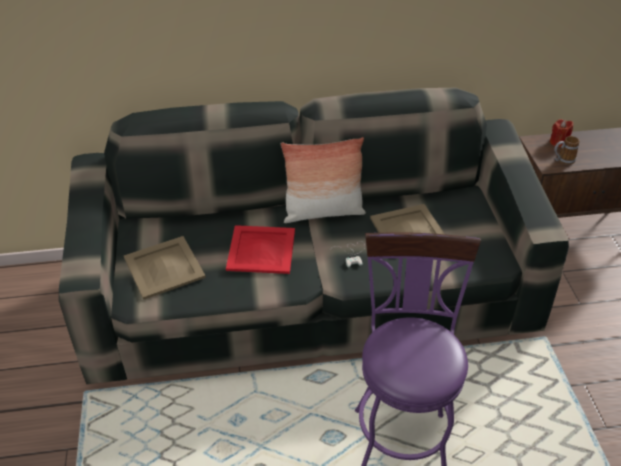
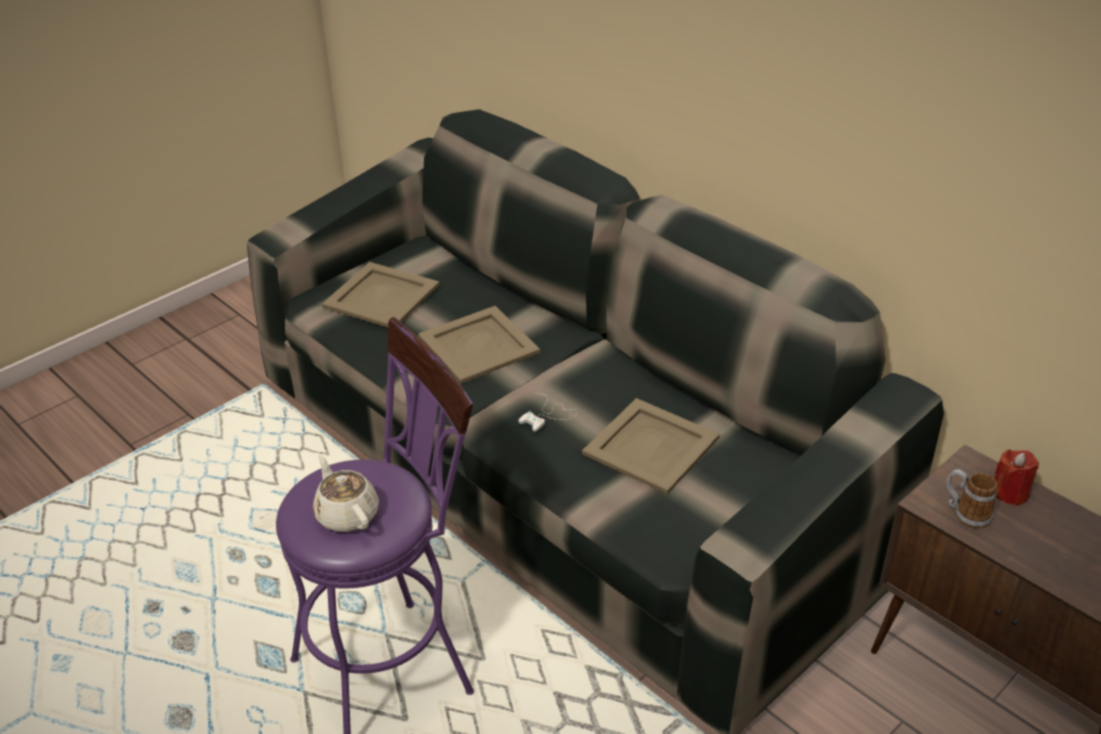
camera: 55 degrees right, 5 degrees down
(262, 250) = (478, 345): red tray -> beige tray
(323, 212) = (600, 359): pillow -> none
(425, 358) = (347, 514): none -> beige teapot

